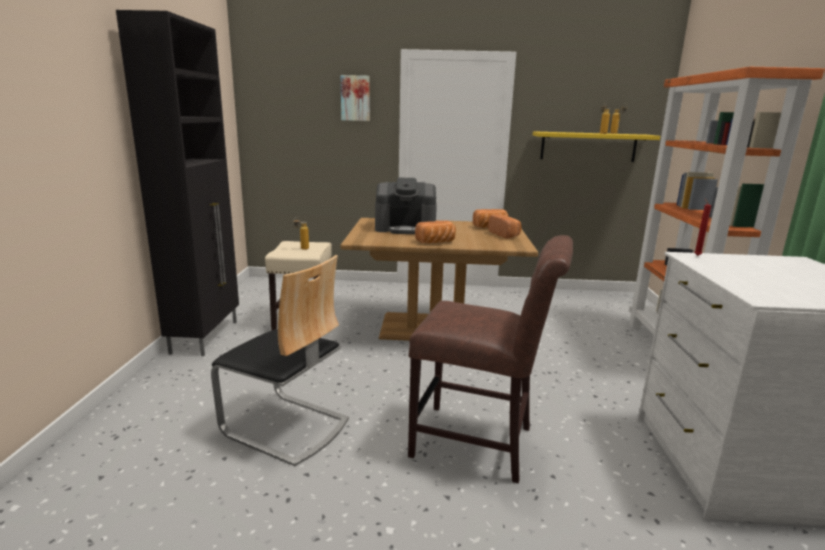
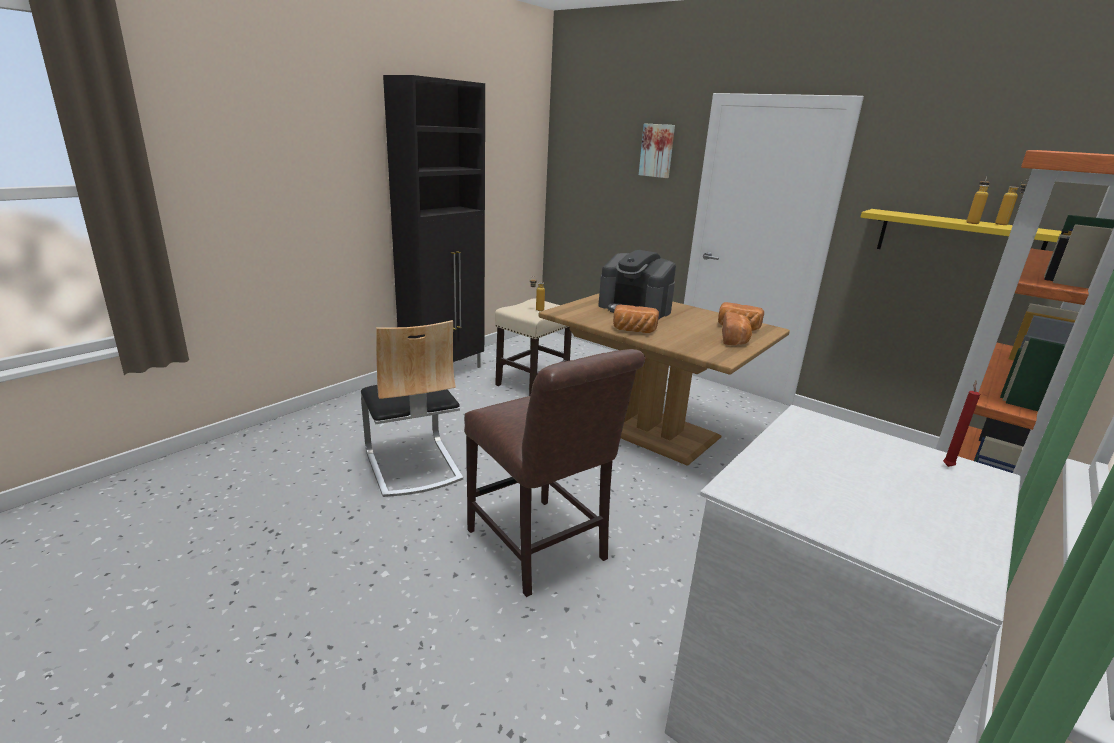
camera: 35 degrees right, 5 degrees up
(696, 255) = (821, 420): red candle -> red candle (947, 465)

